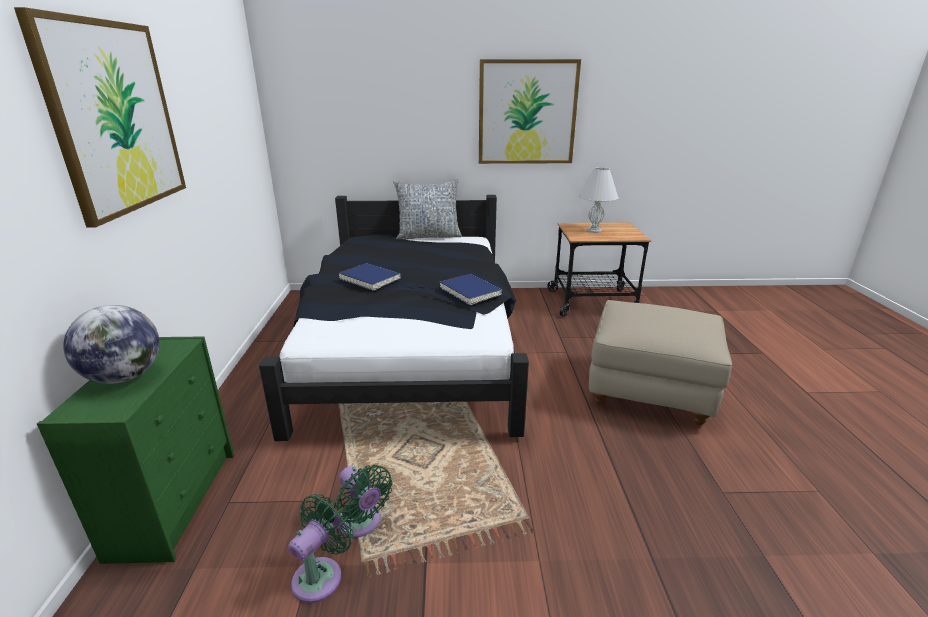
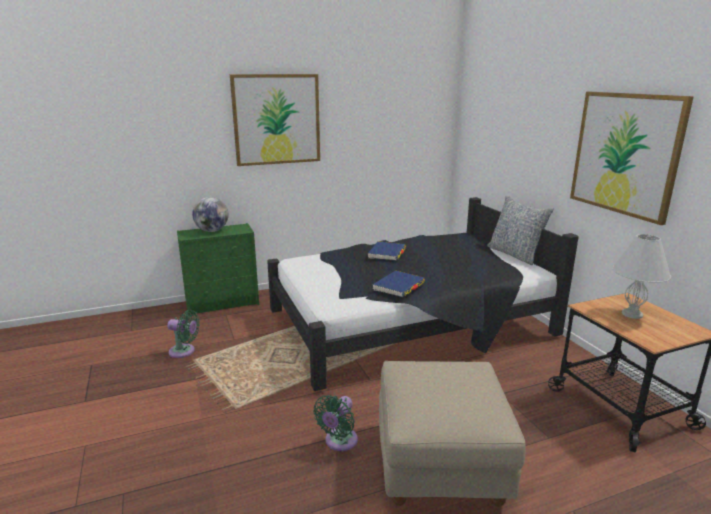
camera: 70 degrees right, 5 degrees down
(362, 524) = (219, 353): green fan -> green fan (339, 442)

